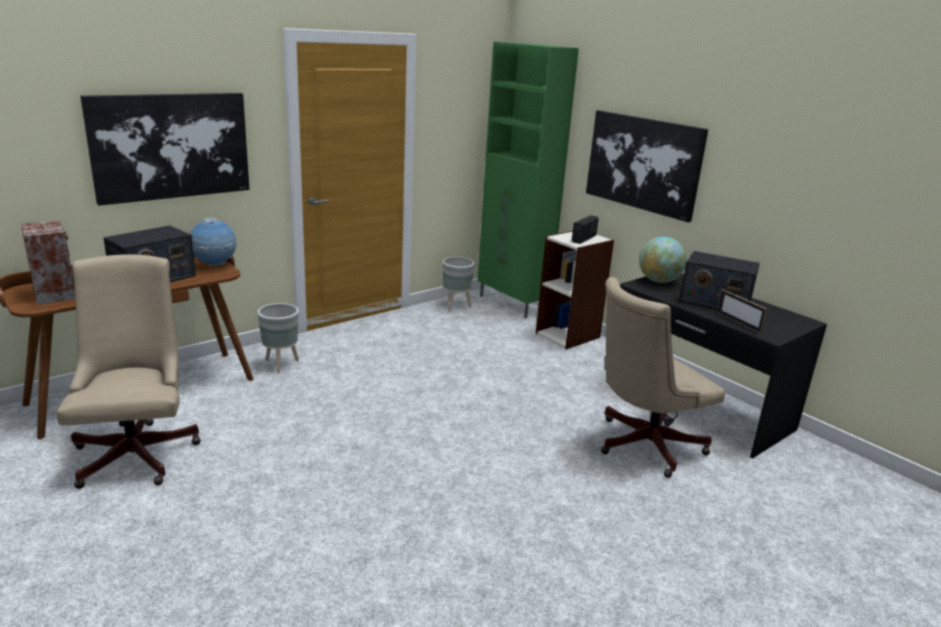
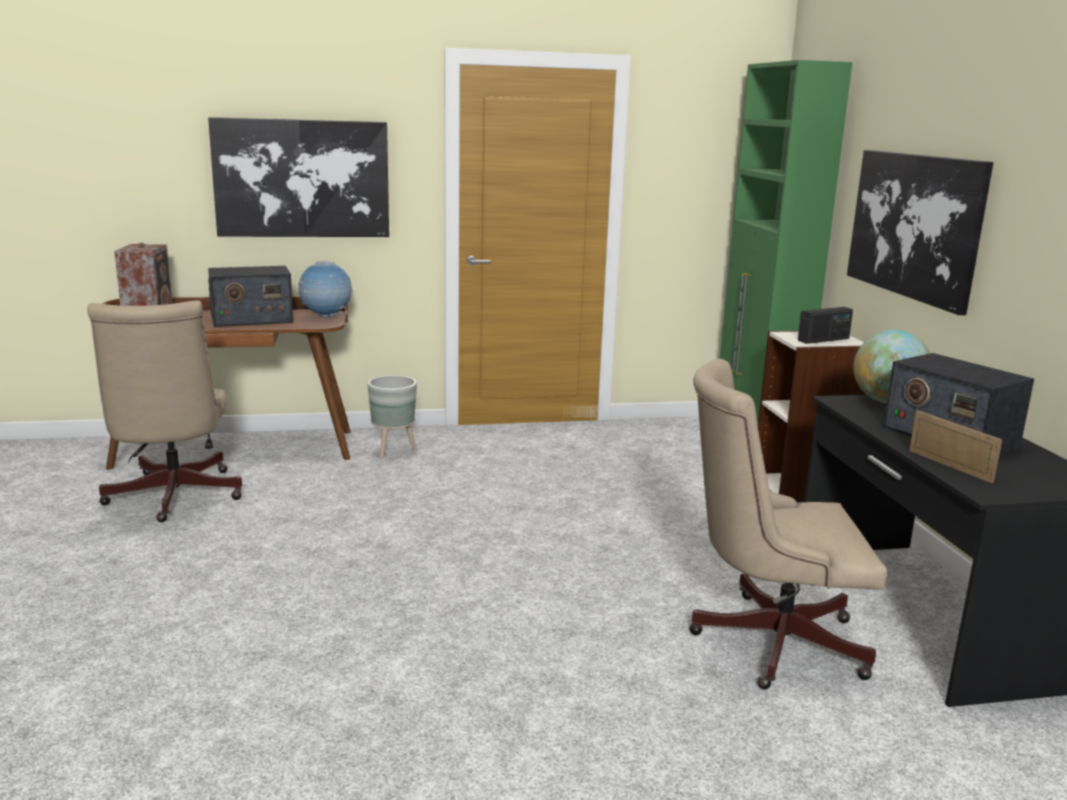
camera: 30 degrees right, 5 degrees down
(138, 451) = (172, 498): beige office chair -> beige office chair turned 150 degrees clockwise
(456, 306) = (672, 430): grey planter -> none
(738, 322) = (949, 466): picture frame -> picture frame turned 150 degrees clockwise

